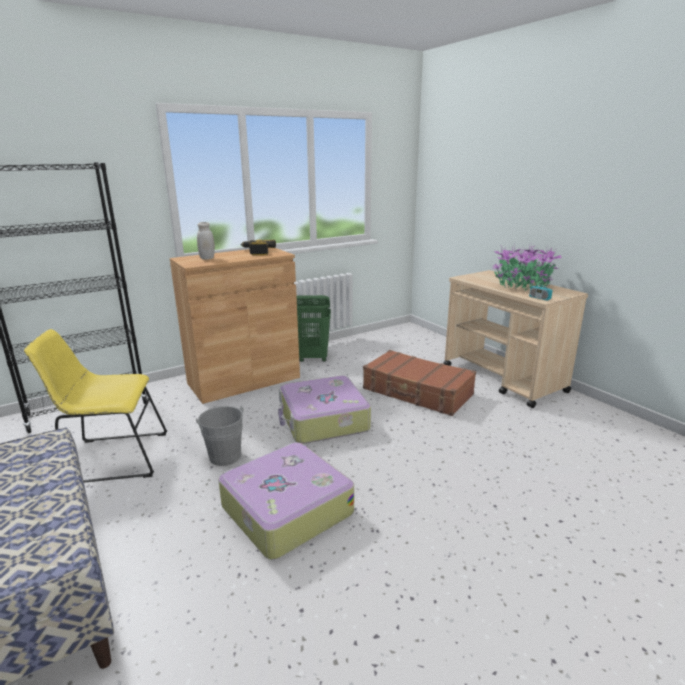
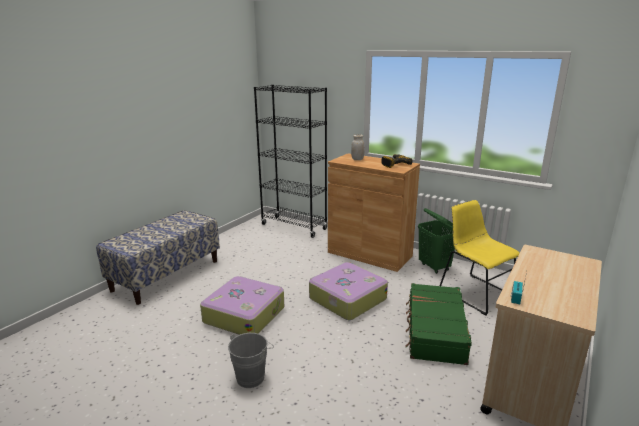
camera: 65 degrees right, 0 degrees up
(111, 458) = (257, 251): yellow chair -> yellow chair (475, 292)
(223, 454) = (281, 278): grey bucket -> grey bucket (252, 376)
(417, 392) = (435, 331): brown suitcase -> green suitcase
(523, 286) = (553, 286): potted plant -> none

